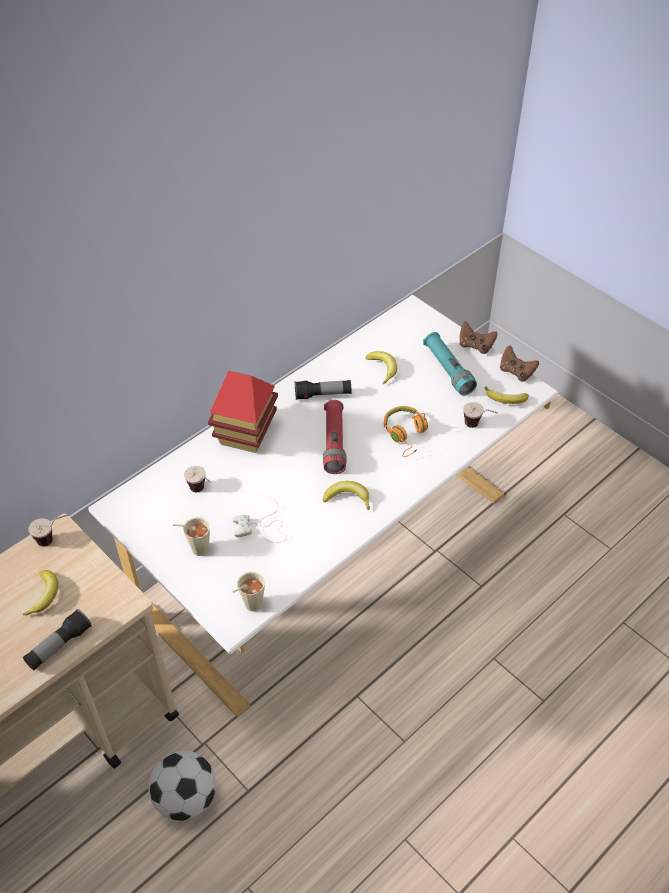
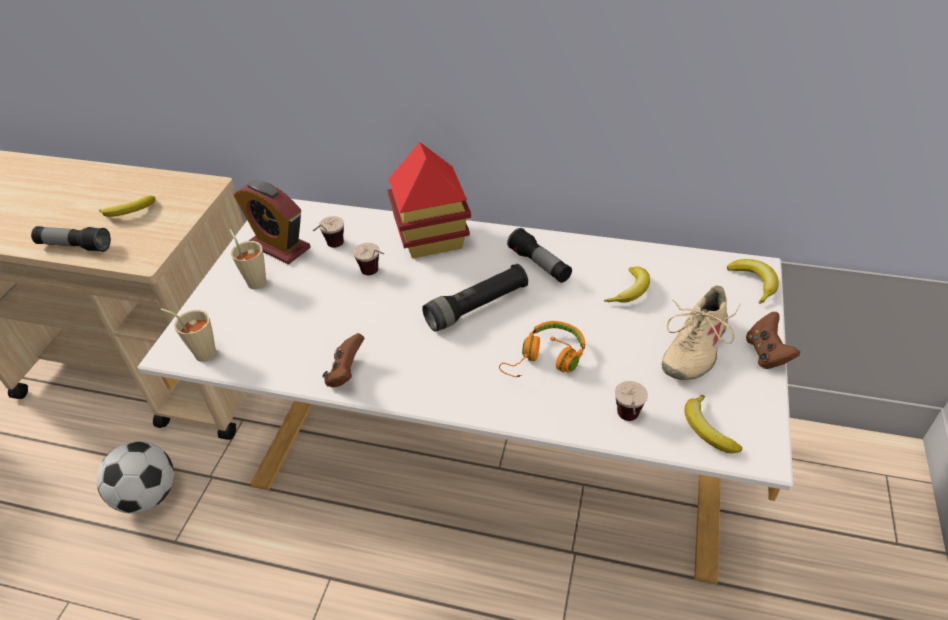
camera: 60 degrees right, 5 degrees down
(54, 539) = (196, 187): cup -> cup (375, 275)
(168, 521) = (279, 246): none -> alarm clock
(262, 528) = (313, 311): white game controller -> none
(334, 443) = (477, 307): red flashlight -> black flashlight
(348, 498) = (405, 356): banana -> banana (754, 283)
(448, 370) = (693, 347): turquoise flashlight -> beige shoe
(516, 372) = (771, 417): brown game controller -> brown game controller (346, 373)

